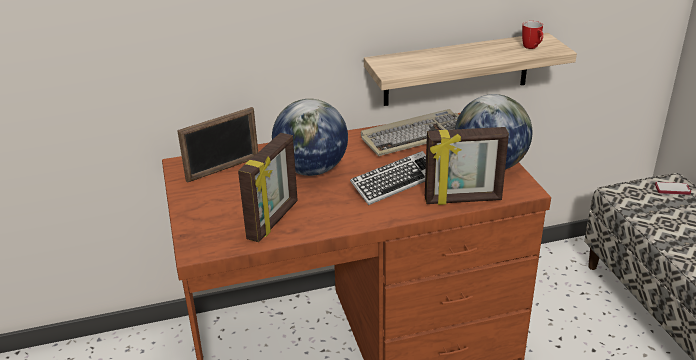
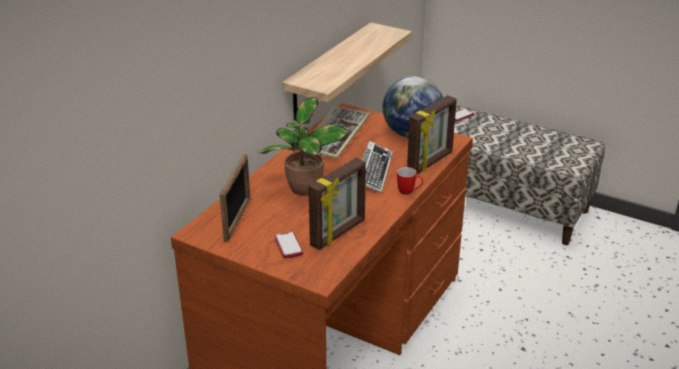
camera: 45 degrees left, 0 degrees up
(221, 209) = (288, 246): none -> phone
(274, 220) = (338, 233): picture frame -> picture frame turned 60 degrees clockwise
(311, 170) = (304, 189): globe -> potted plant
(532, 48) = (381, 36): mug -> mug (409, 192)

